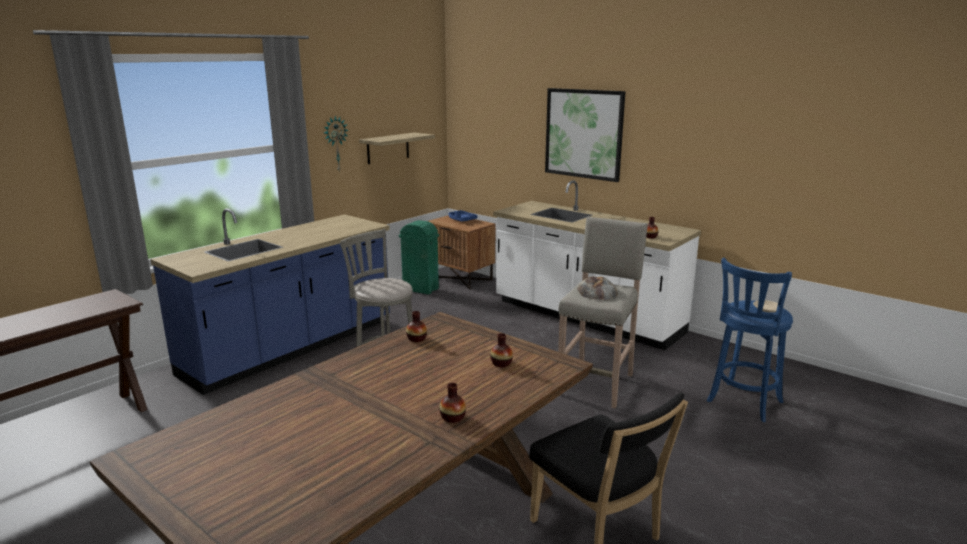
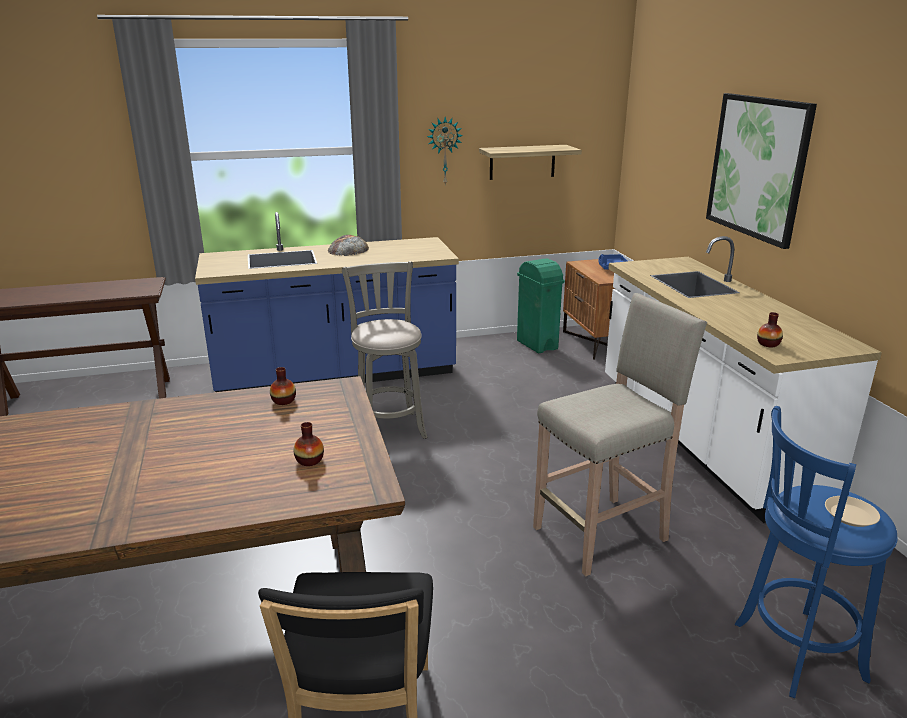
camera: 35 degrees right, 5 degrees up
(452, 417) = (159, 504): vase -> none
(597, 291) = (602, 405): bread -> bread (348, 249)

